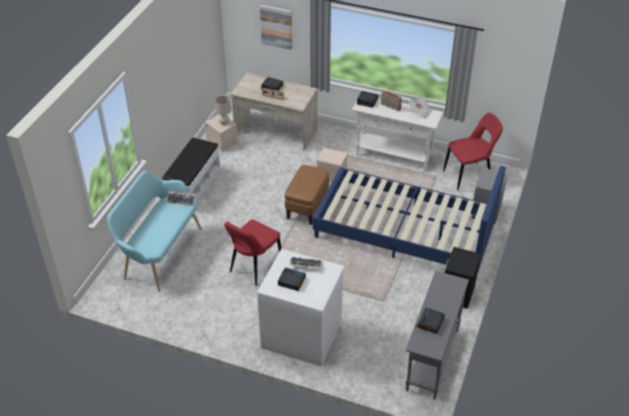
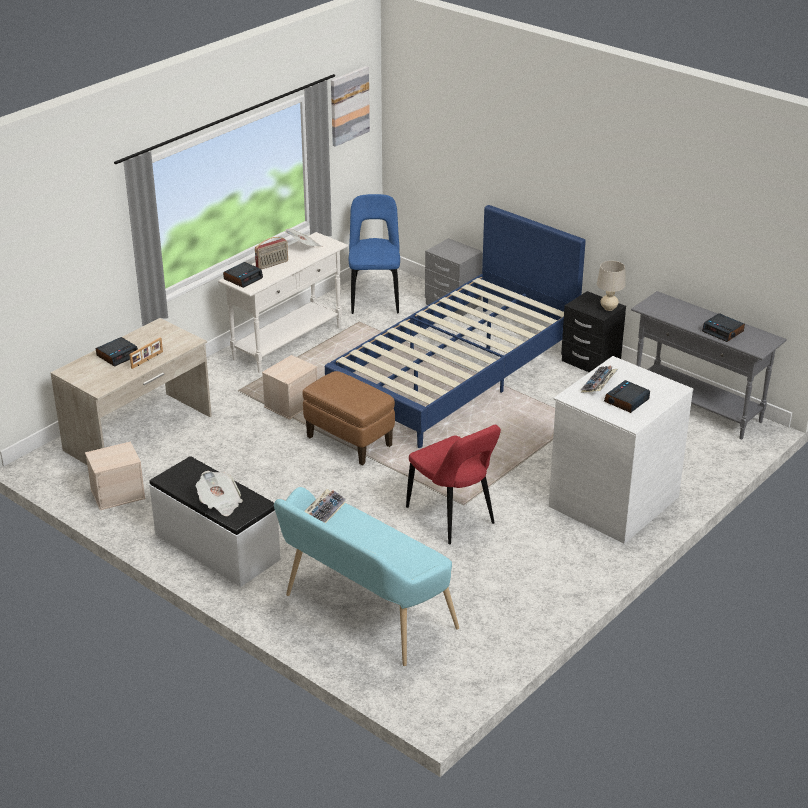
camera: 70 degrees left, 10 degrees down
(181, 165) = (220, 503): none -> newspaper
(224, 122) = (115, 452): beige table lamp -> beige table lamp (608, 308)
(276, 26) = (67, 257): picture -> picture (349, 105)
(469, 175) = (375, 298): red chair -> blue chair

